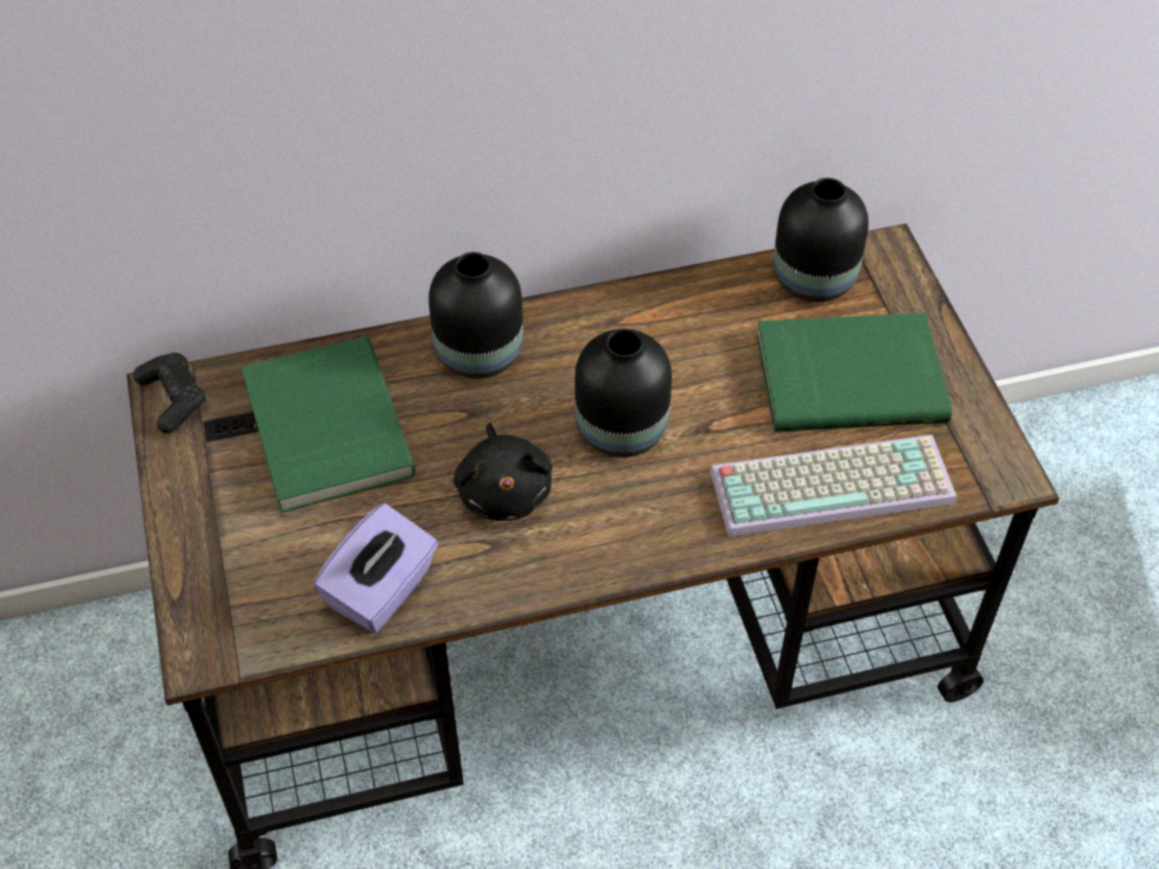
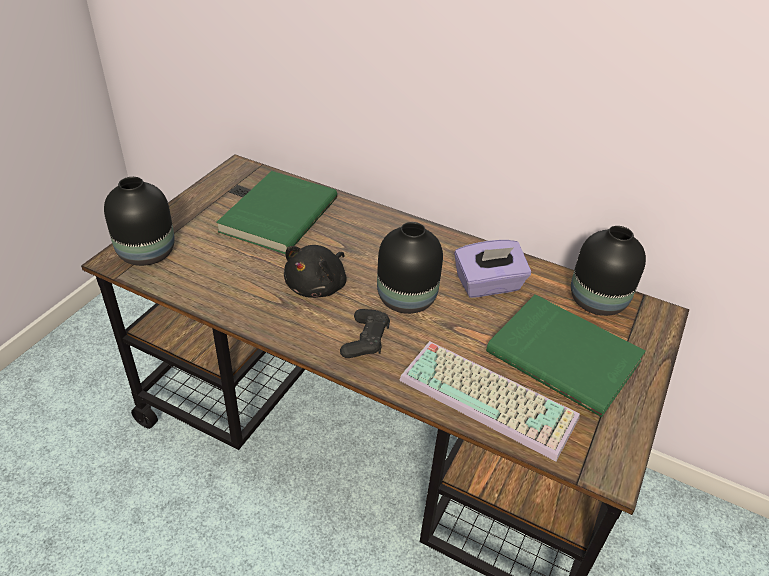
camera: 40 degrees right, 10 degrees down
(173, 399) = (237, 171): black game controller -> black game controller (366, 340)
(382, 590) = (213, 286): purple tissue box -> purple tissue box (488, 285)
(479, 352) = (381, 228): black vase -> black vase (148, 252)

